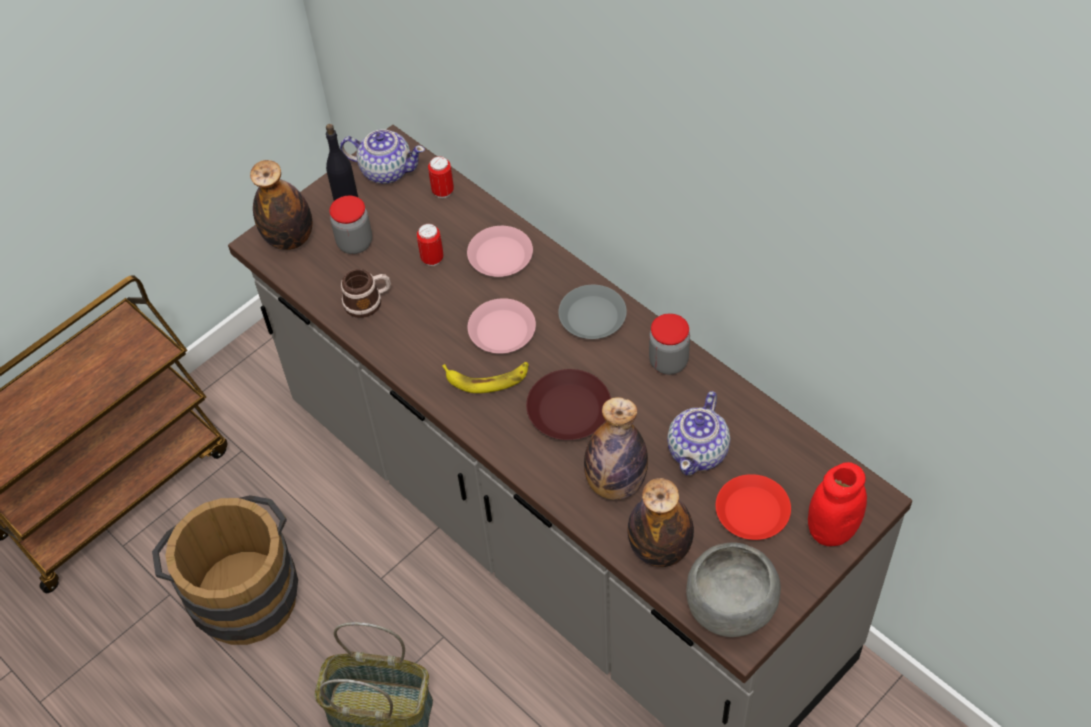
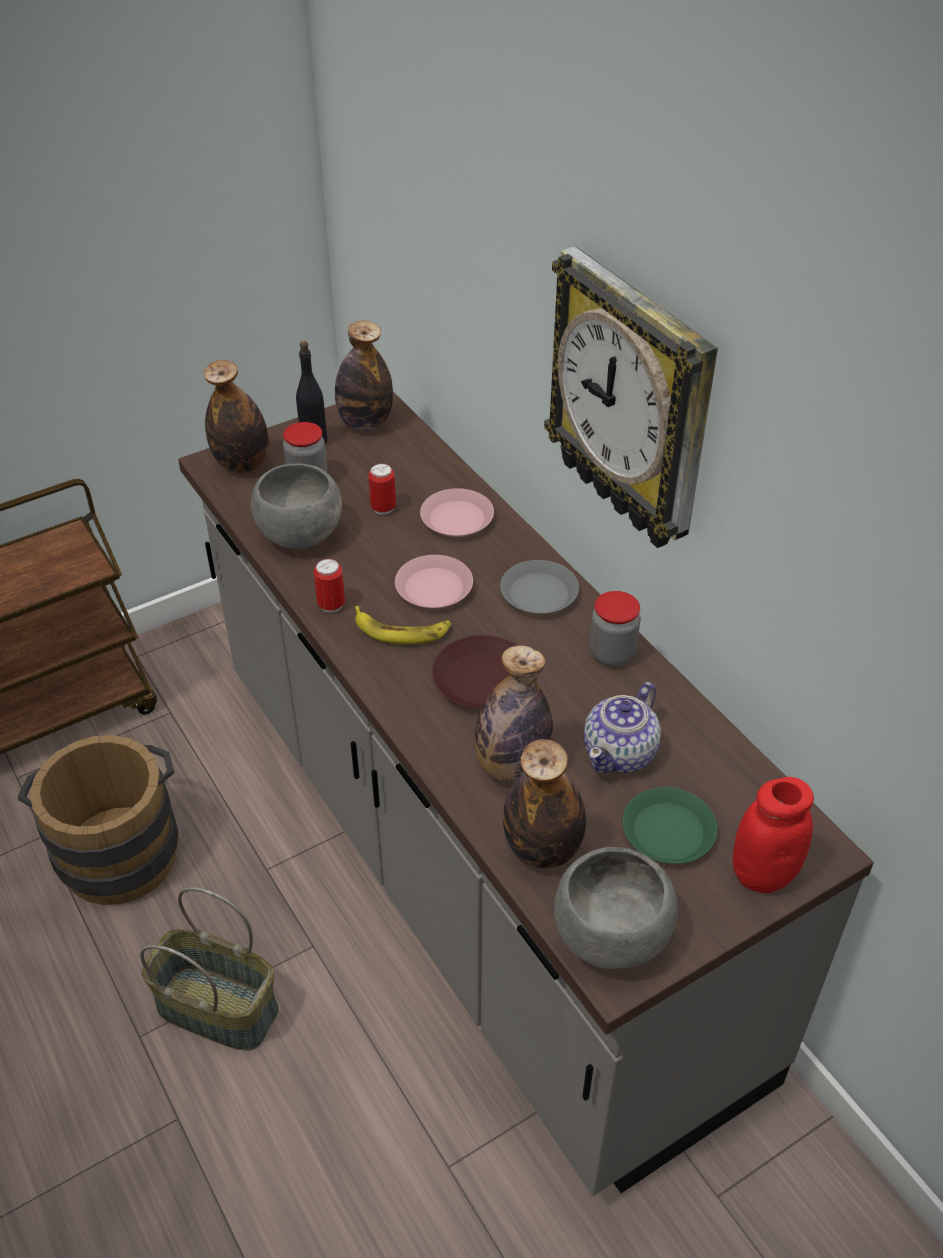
camera: 10 degrees right, 10 degrees down
(368, 301) = (300, 534): mug -> grey bowl
(386, 170) = (365, 423): teapot -> bottle
(443, 191) = (417, 451): can -> can (331, 605)
(656, 167) = (632, 403): none -> wall clock
(753, 511) = (669, 832): red plate -> green plate

